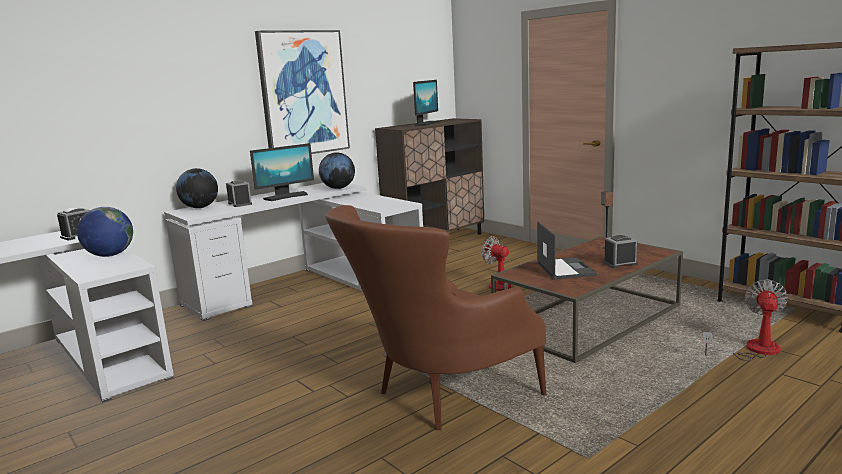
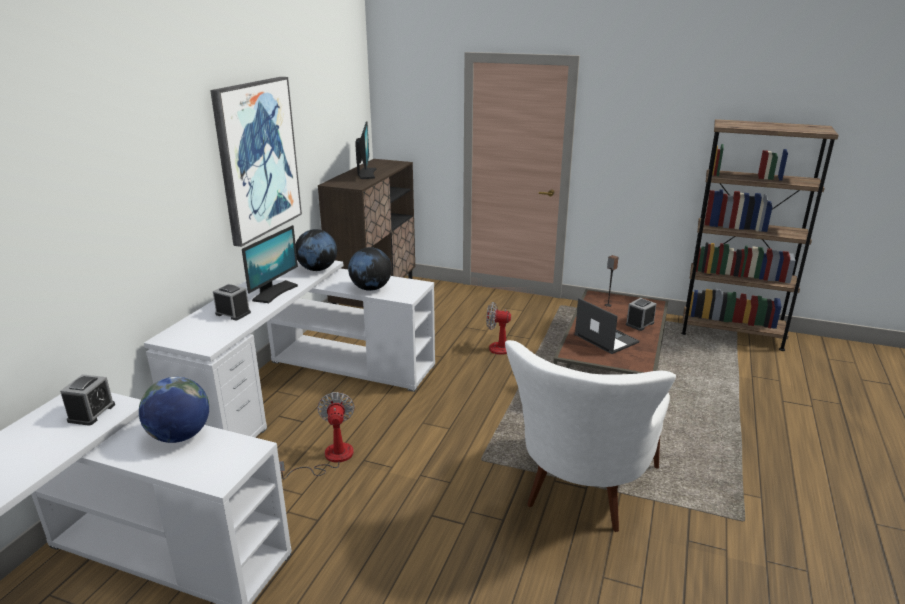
camera: 30 degrees left, 10 degrees up
(200, 207) = (186, 327): globe -> globe (371, 288)
(438, 397) = (579, 495): brown armchair -> white armchair
(753, 350) = (747, 381): fan -> fan (329, 458)

